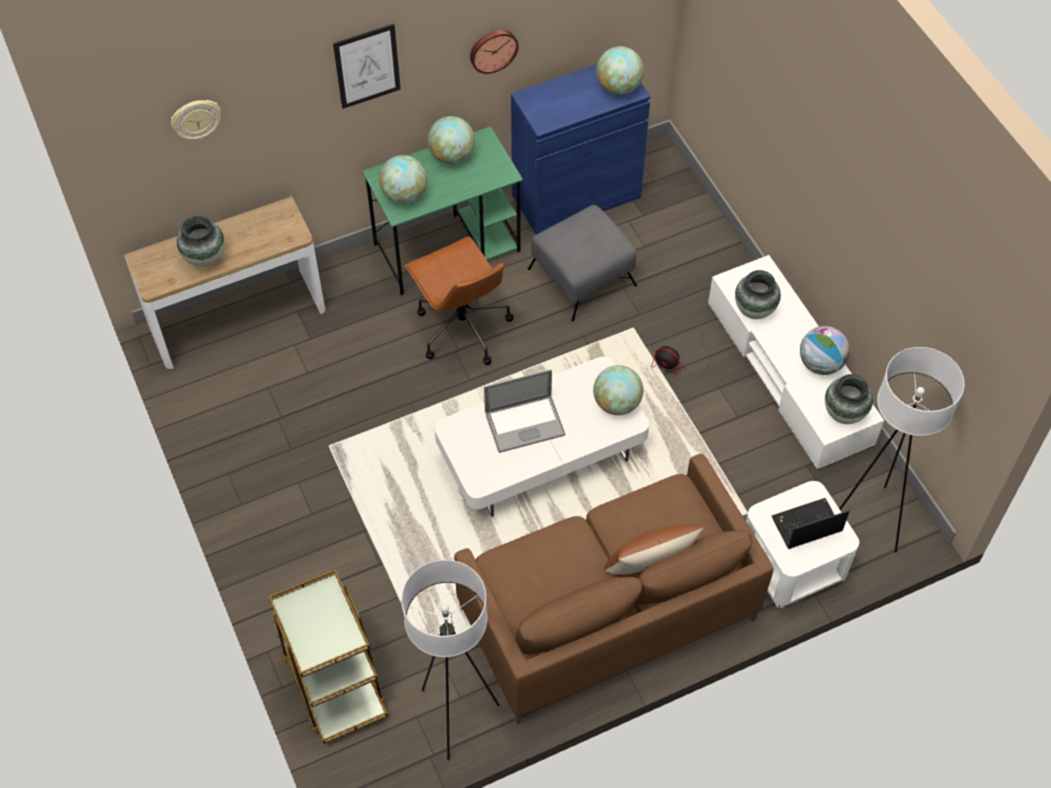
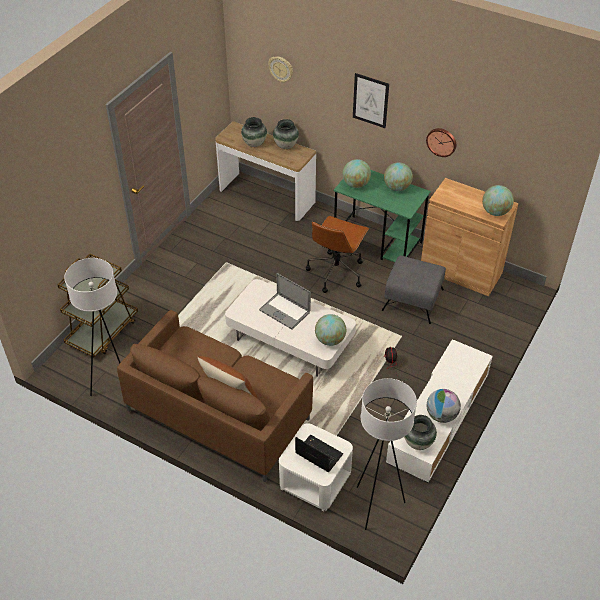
camera: 55 degrees right, 10 degrees down
(576, 196) = (461, 271): blue cabinet -> brown cabinet
(754, 309) = (448, 367): vase -> vase (285, 145)

